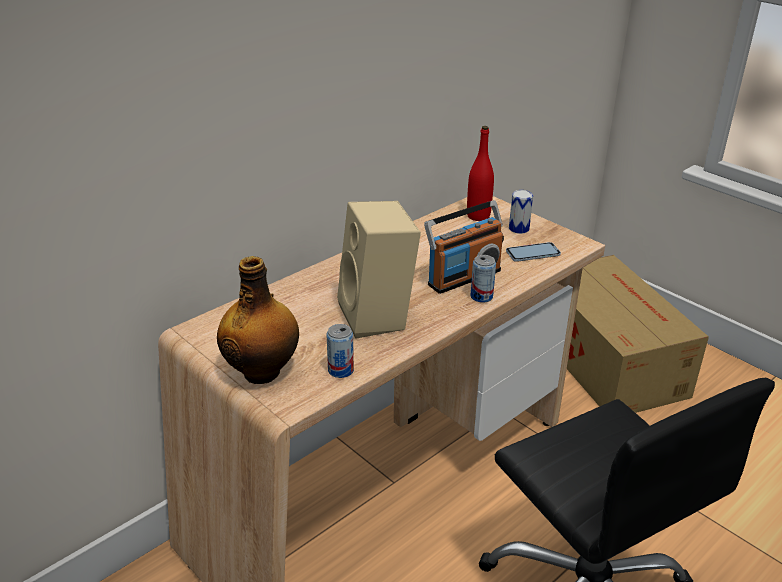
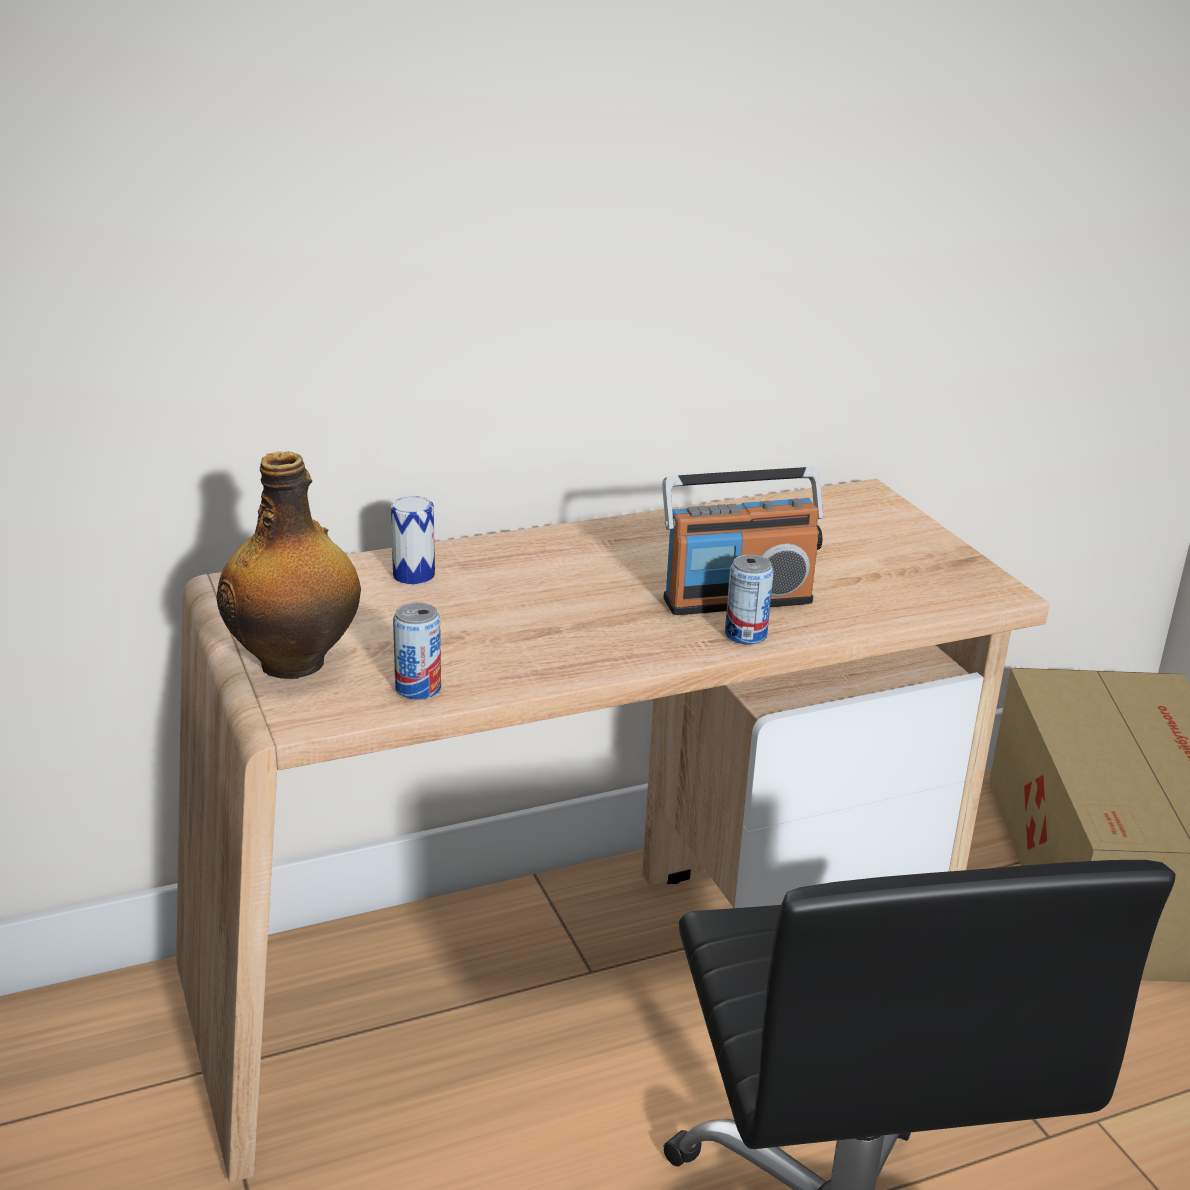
camera: 20 degrees right, 5 degrees down
(379, 317) = (543, 627): beige speaker -> none
(478, 216) = (839, 515): red bottle -> none
(519, 228) = (899, 547): can -> can (414, 575)
(533, 253) = (896, 588): phone -> none

